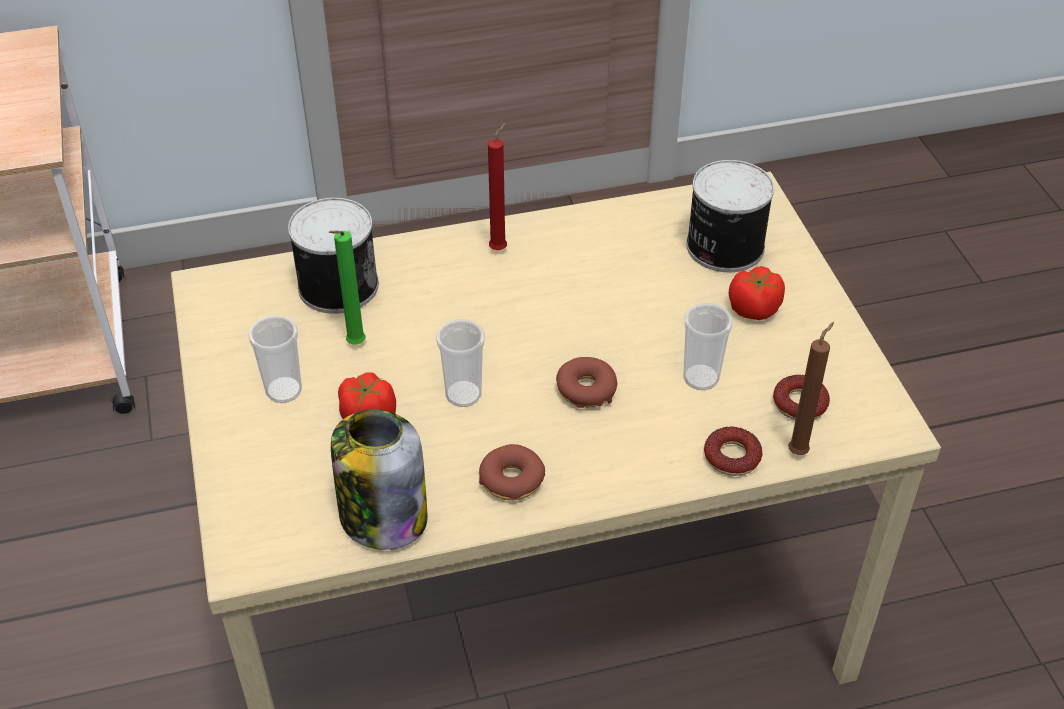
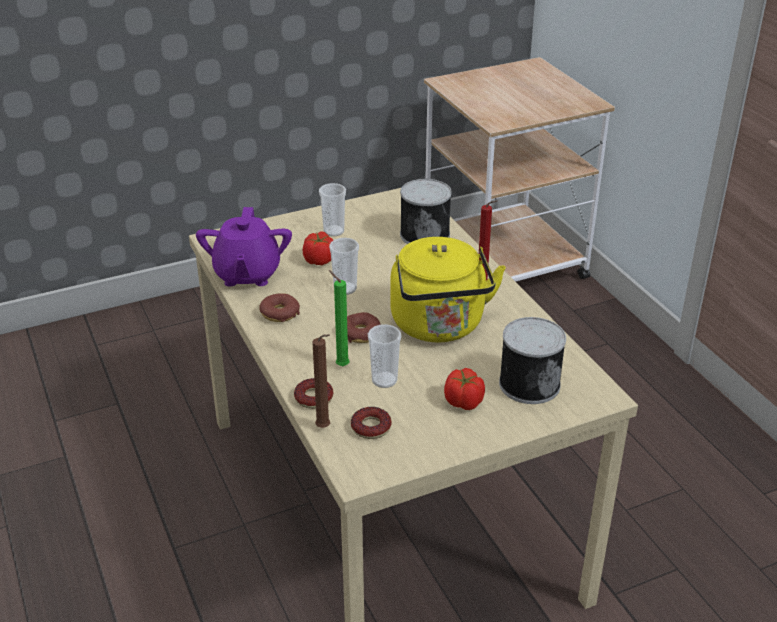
camera: 80 degrees right, 10 degrees down
(354, 345) = (375, 247): green candle -> green candle (340, 365)
(382, 516) = (247, 274): jar -> purple teapot
(586, 306) = (439, 326): none -> yellow kettle

